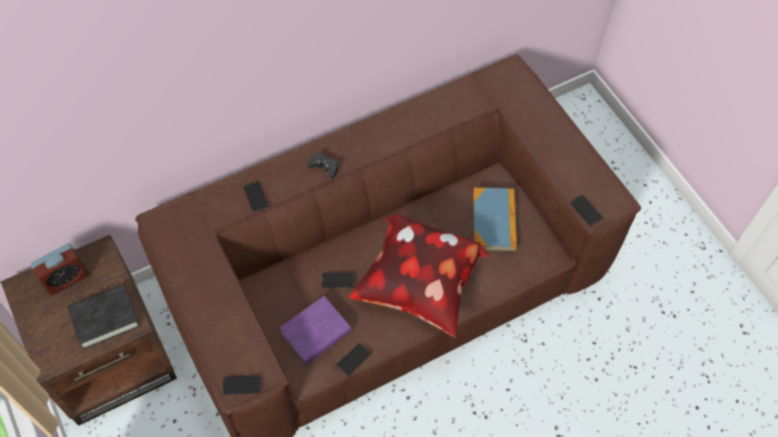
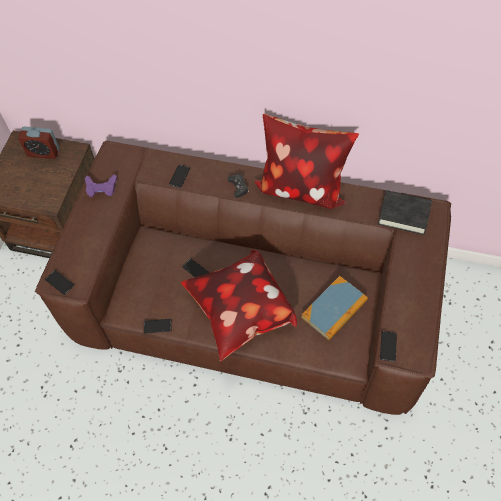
camera: 45 degrees right, 0 degrees up
(105, 318) = (40, 189): black book -> black book (404, 214)
(185, 264) = (101, 187): none -> purple game controller
(315, 333) = (151, 291): purple book -> none
(381, 127) = (301, 187): none -> pillow

